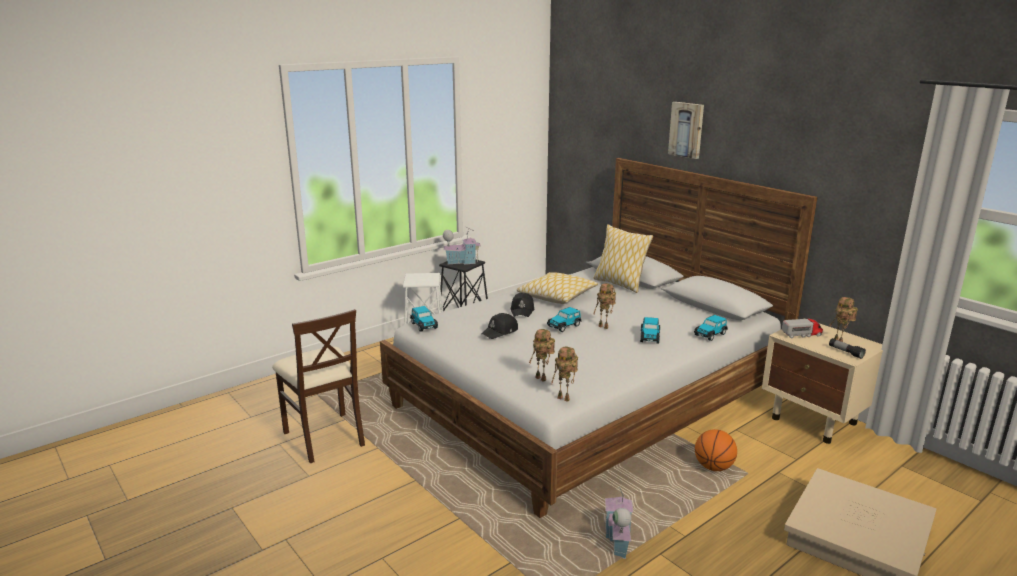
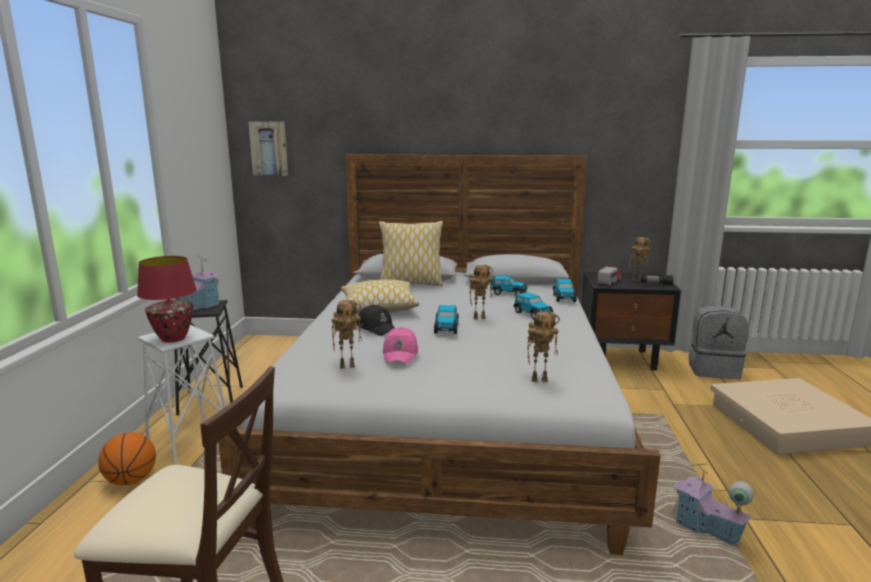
camera: 45 degrees left, 5 degrees down
(417, 280) = (173, 338): none -> red table lamp
(424, 325) = (291, 380): toy car -> toy car (508, 293)
(500, 332) = (401, 354): black cap -> pink cap
(565, 398) = (599, 388): toy robot -> toy robot (348, 366)
(687, 129) = (432, 111): picture -> picture (269, 148)
(713, 467) = (637, 422): basketball -> basketball (131, 480)
(815, 421) = (623, 359): beige nightstand -> black nightstand
(894, 470) = (713, 370): none -> grey backpack

